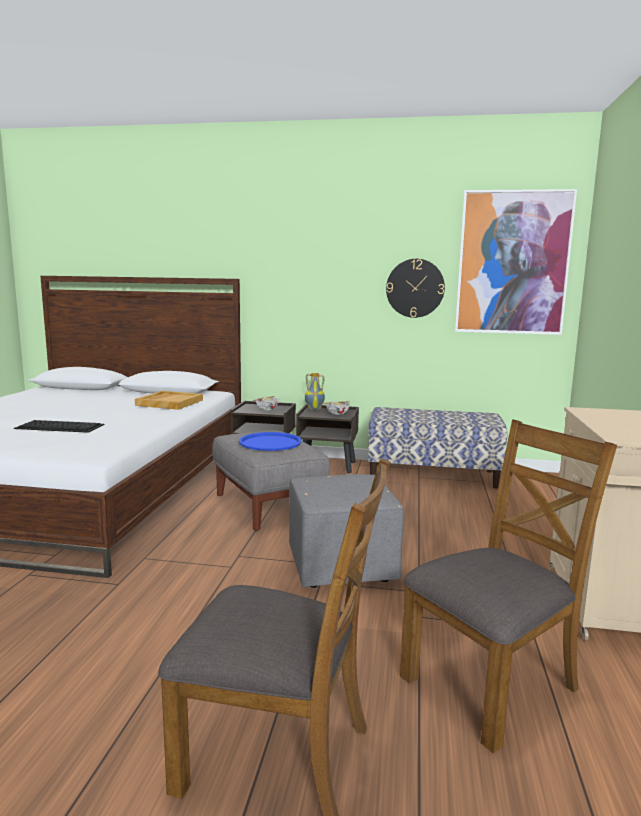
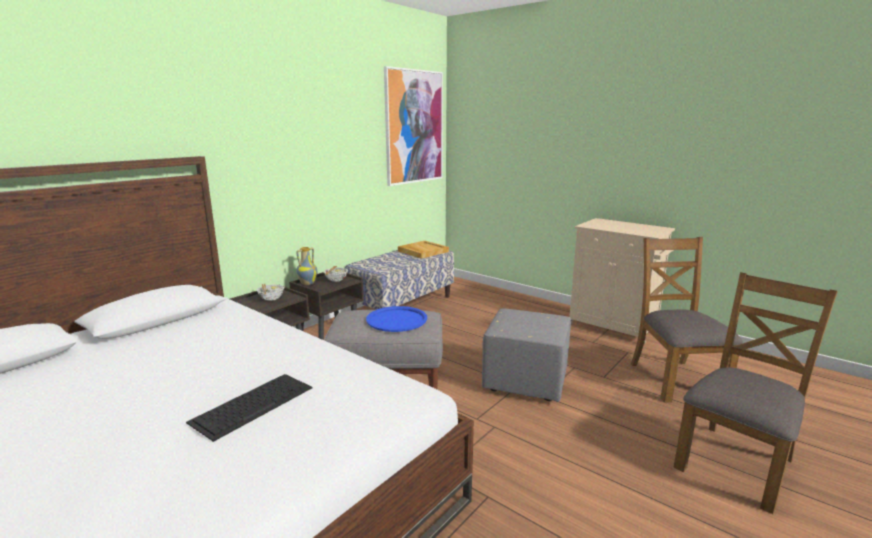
camera: 60 degrees left, 5 degrees up
(169, 402) = (228, 327): beige tray -> beige tray (422, 251)
(415, 288) = (359, 152): wall clock -> none

